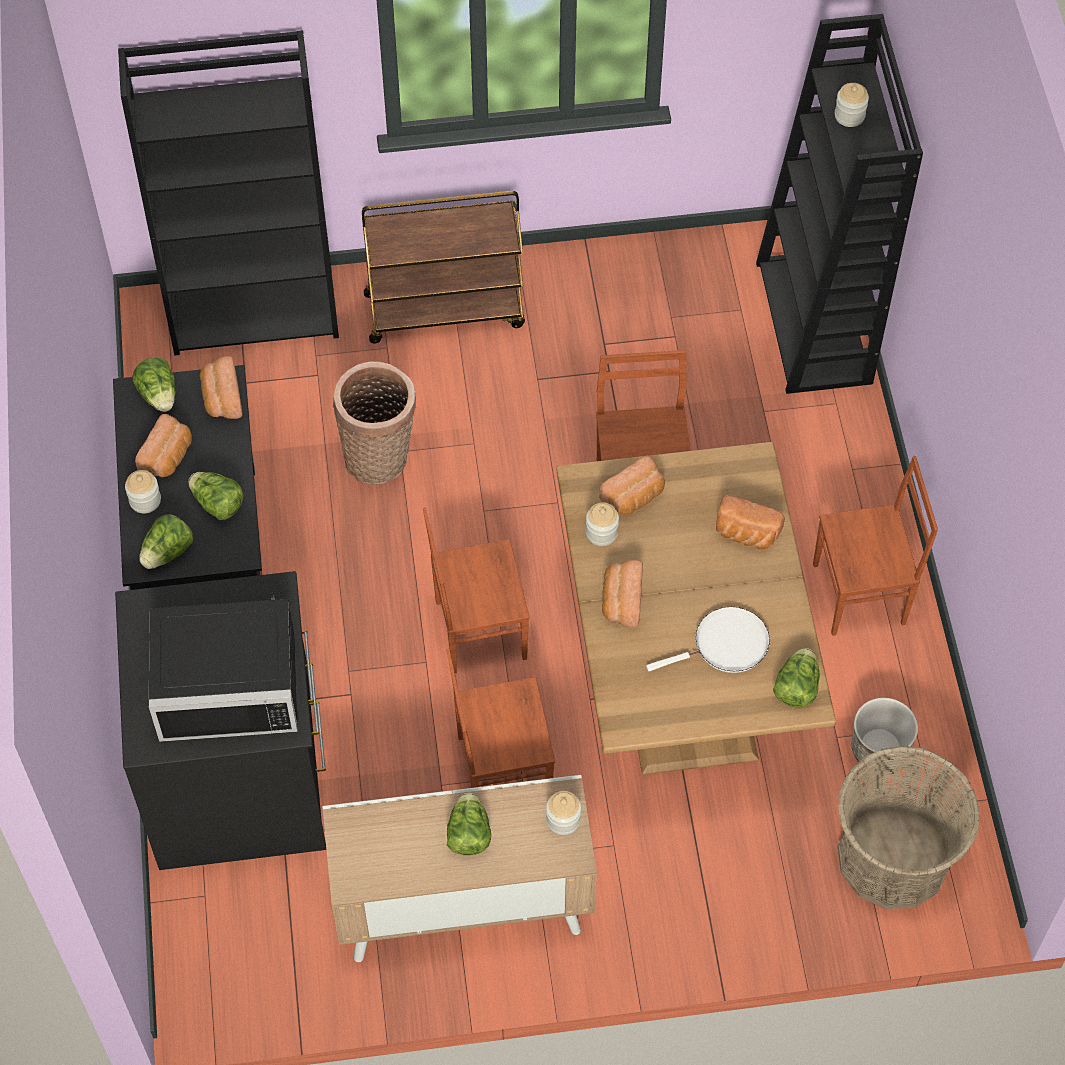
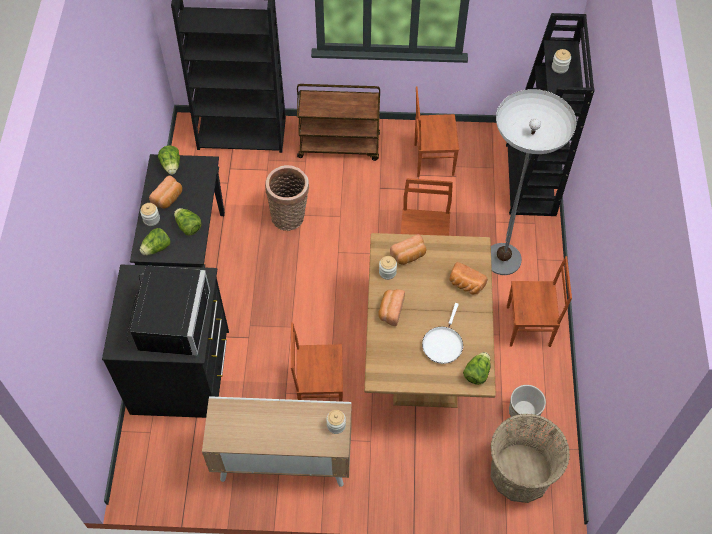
camera: 10 degrees right, 0 degrees up
(221, 398) = (203, 172): bread -> none
(229, 679) = (168, 320): black microwave -> black microwave turned 90 degrees counterclockwise
(468, 834) = (283, 424): lettuce -> none
(478, 629) = (322, 313): brown chair -> brown chair (432, 159)
(726, 645) = (443, 343): white frying pan -> white frying pan turned 120 degrees clockwise
(790, 478) = (502, 259): none -> floor lamp

